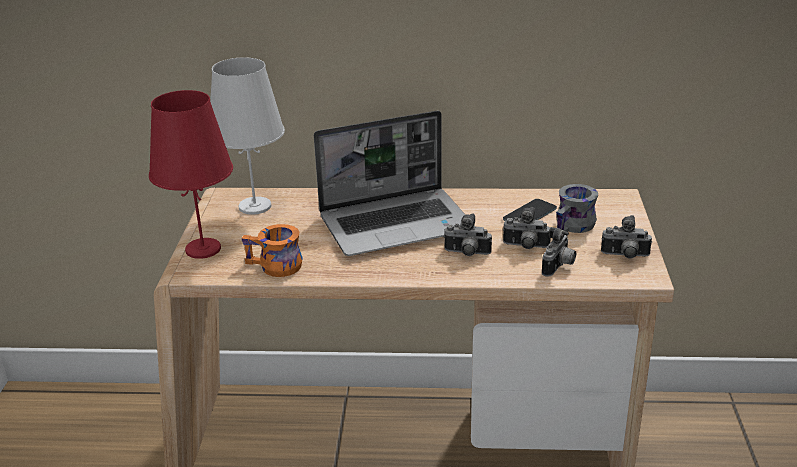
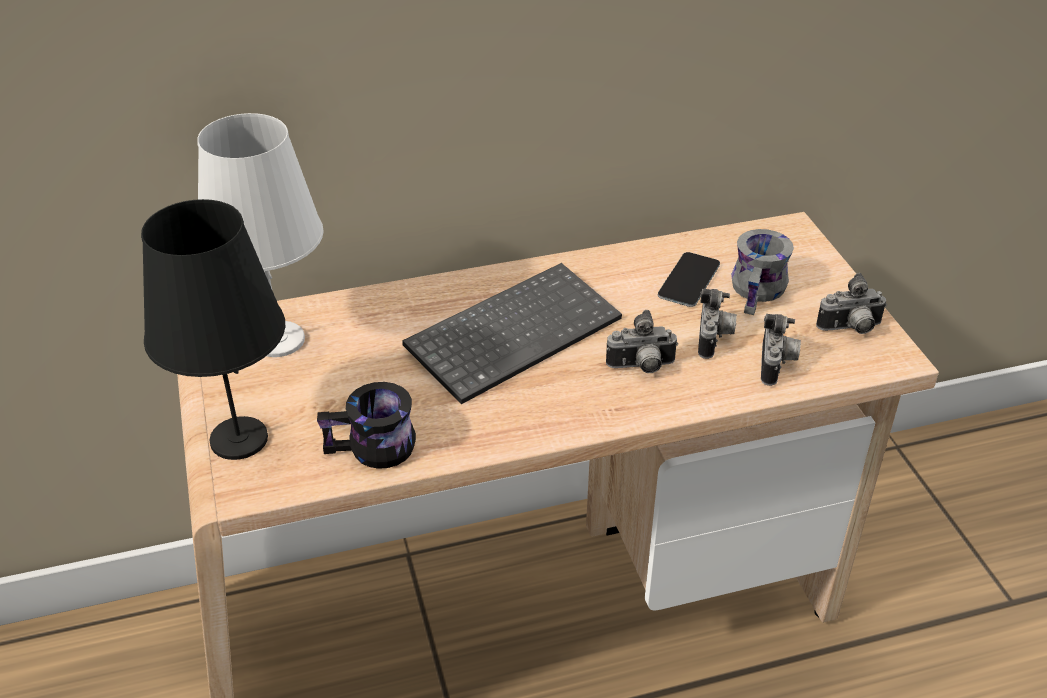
camera: 20 degrees left, 10 degrees up
(202, 249) = (238, 439): red table lamp -> black table lamp
(274, 267) = (372, 451): orange mug -> black mug
(397, 223) = (514, 332): laptop -> keyboard
(525, 247) = (714, 339): camera -> camera turned 75 degrees counterclockwise

